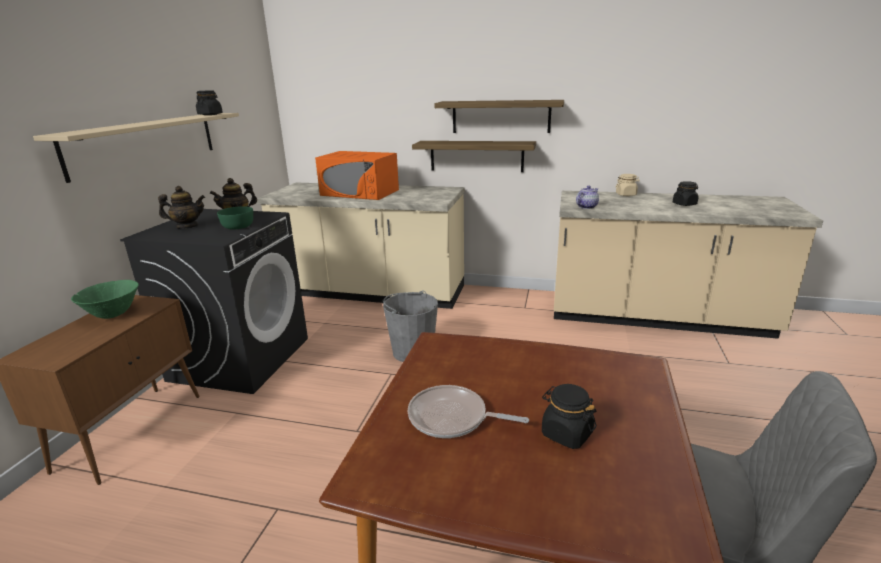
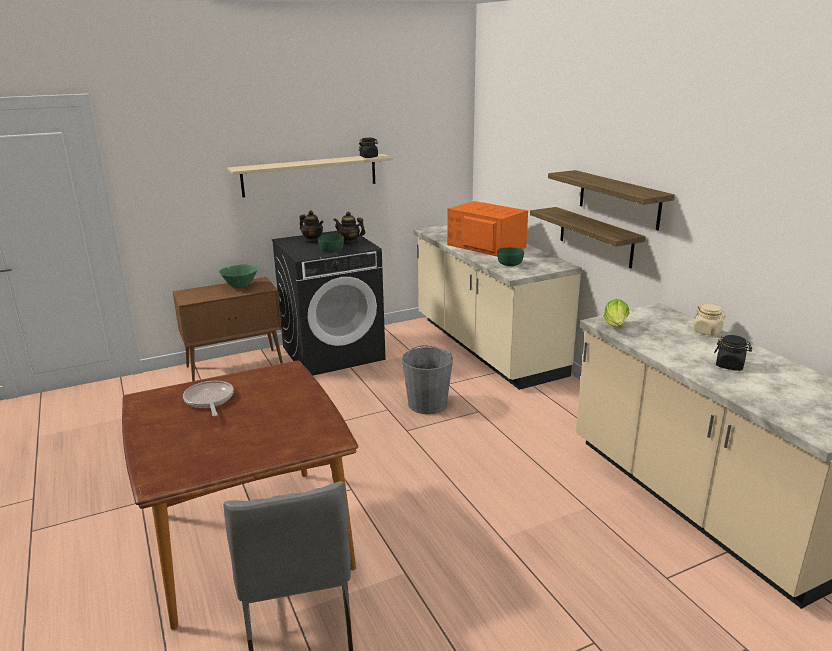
camera: 50 degrees right, 0 degrees up
(360, 192) = (486, 246): orange microwave -> orange microwave turned 150 degrees clockwise
(414, 197) = (510, 264): none -> green bowl
(566, 434) = (223, 434): black jar -> none
(586, 207) = (615, 326): teapot -> lettuce

